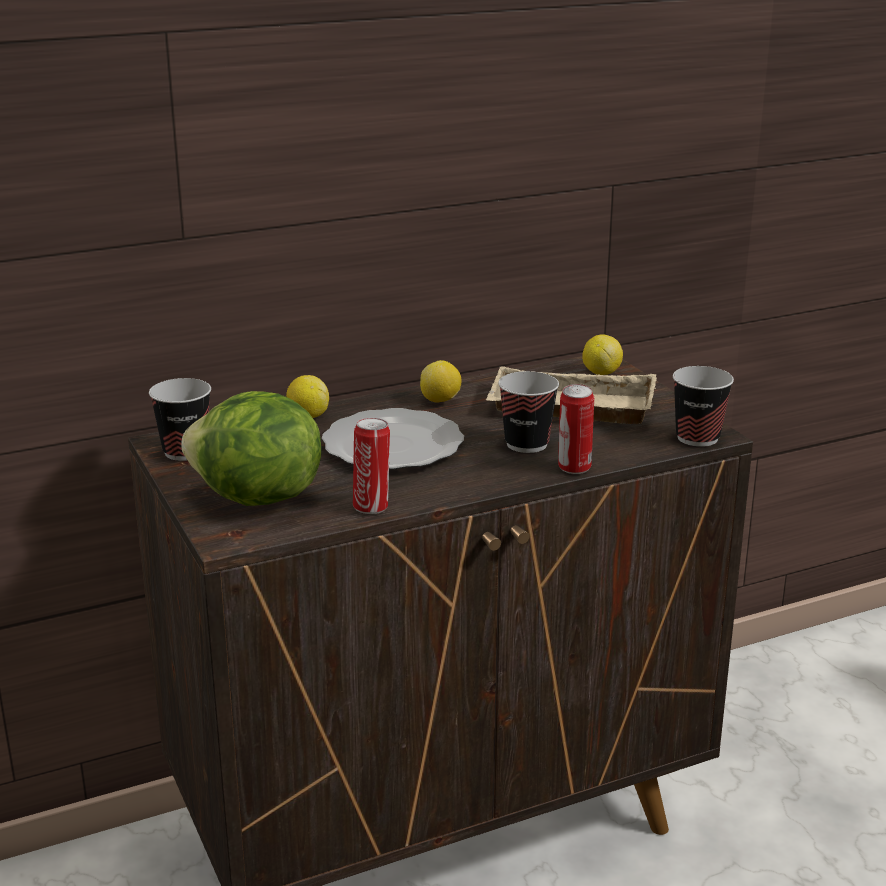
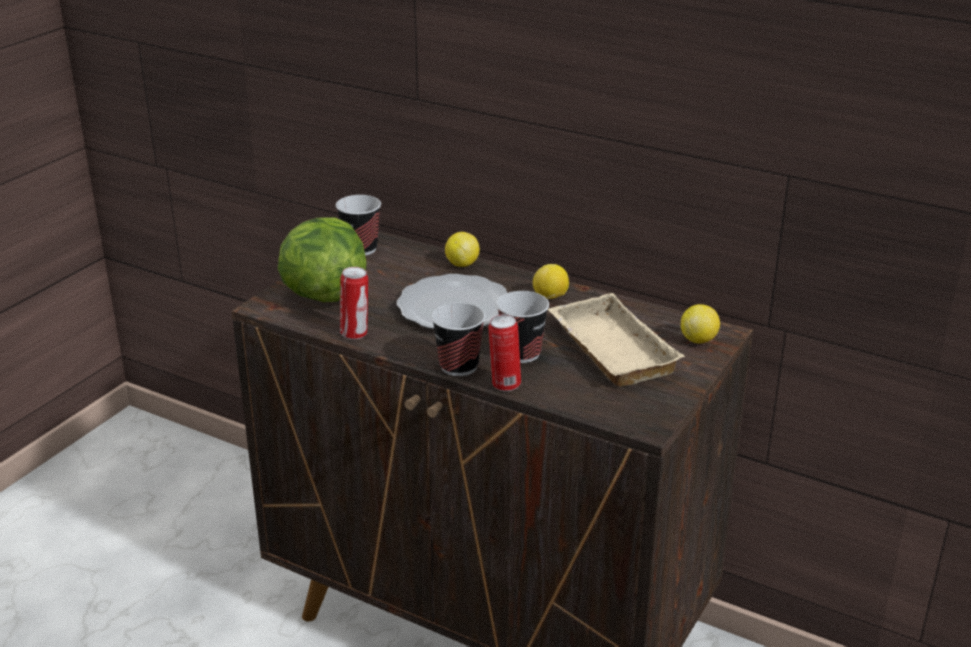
camera: 55 degrees right, 5 degrees up
(697, 438) = (630, 419): cup -> cup (459, 366)

